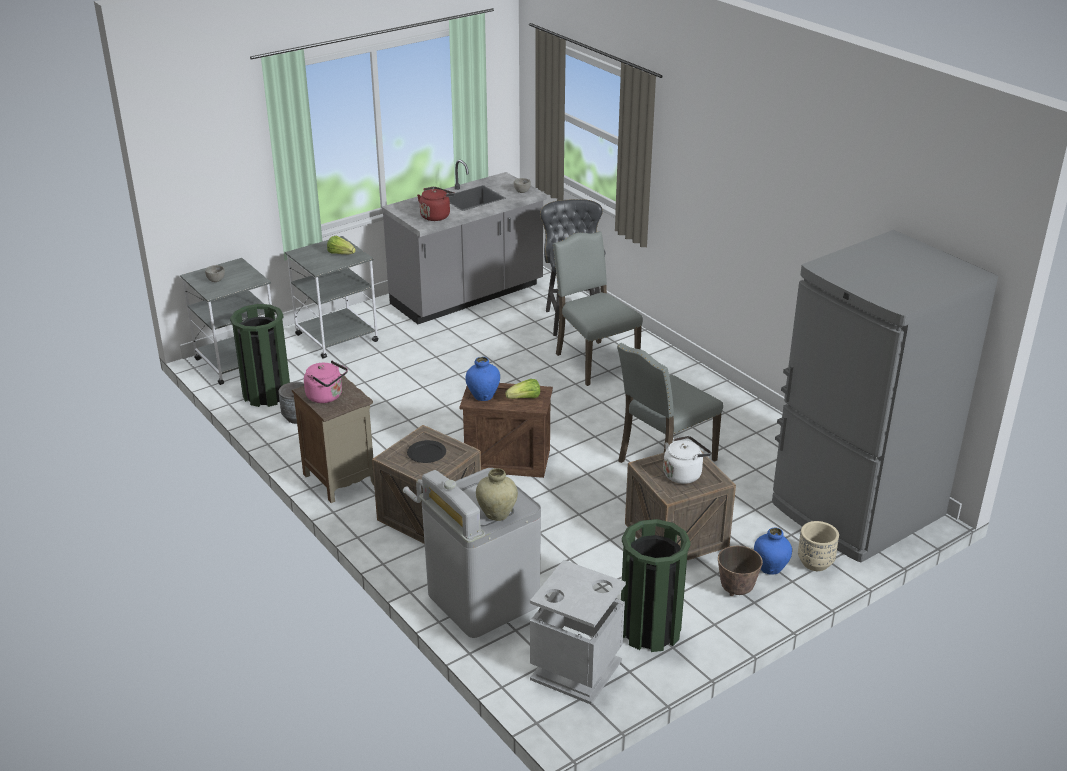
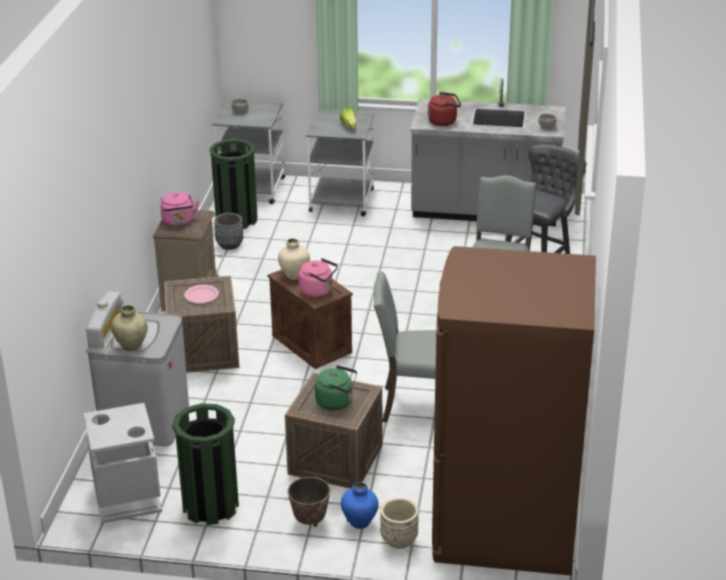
camera: 45 degrees right, 0 degrees up
(427, 453) = (202, 295): black plate -> pink plate
(483, 396) = (294, 275): blue vase -> beige vase
(525, 398) = (318, 291): lettuce -> pink kettle
(684, 474) = (337, 402): white kettle -> green kettle
(855, 509) = (503, 525): grey fridge -> brown fridge

